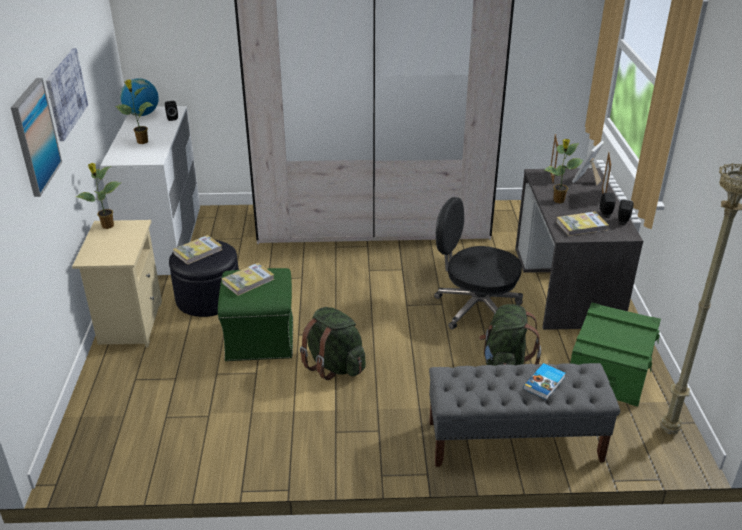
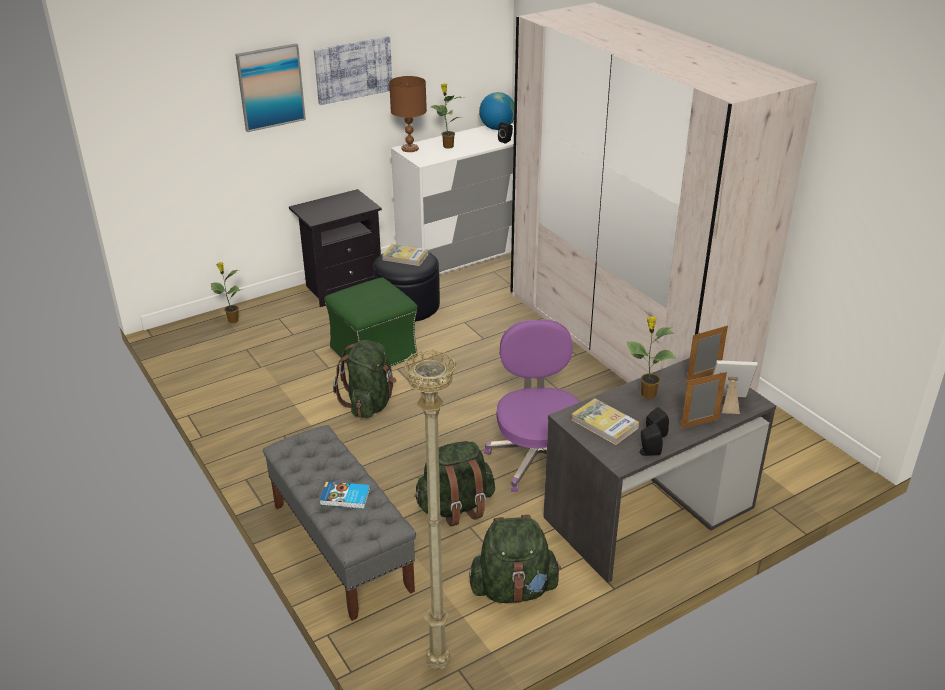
camera: 60 degrees right, 0 degrees up
(107, 226) = (354, 196): potted plant -> potted plant (232, 320)
(118, 158) = (410, 148): none -> brown table lamp
(130, 323) = (342, 287): beige nightstand -> black nightstand
(248, 281) = (372, 291): book -> none
(475, 308) = (537, 458): black office chair -> purple office chair
(610, 369) = (513, 589): green storage box -> green backpack

